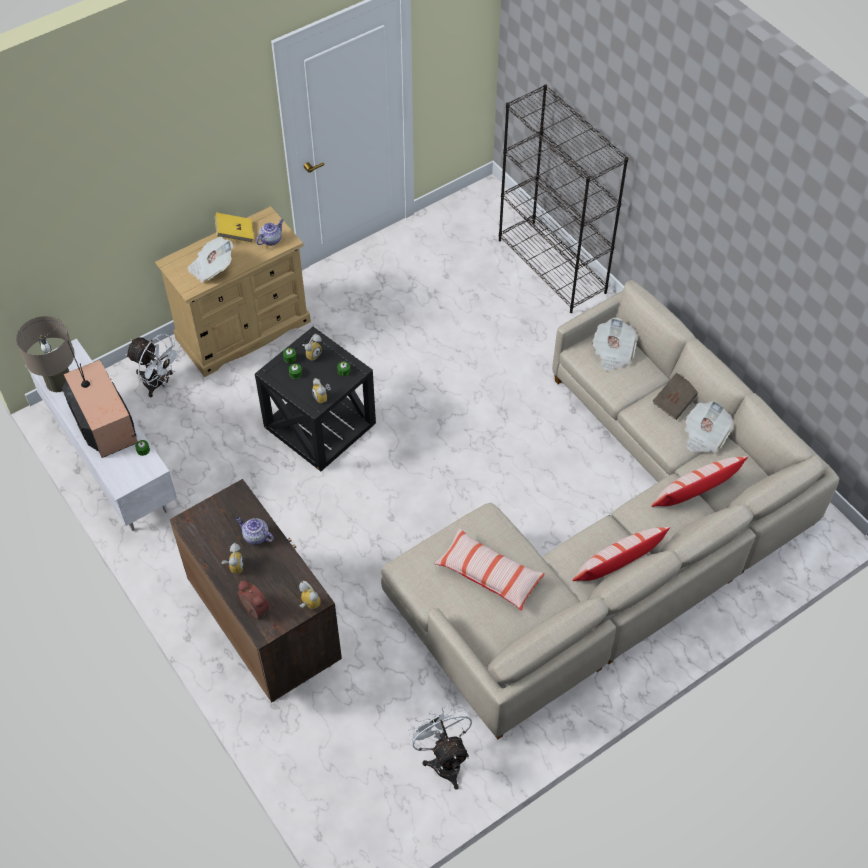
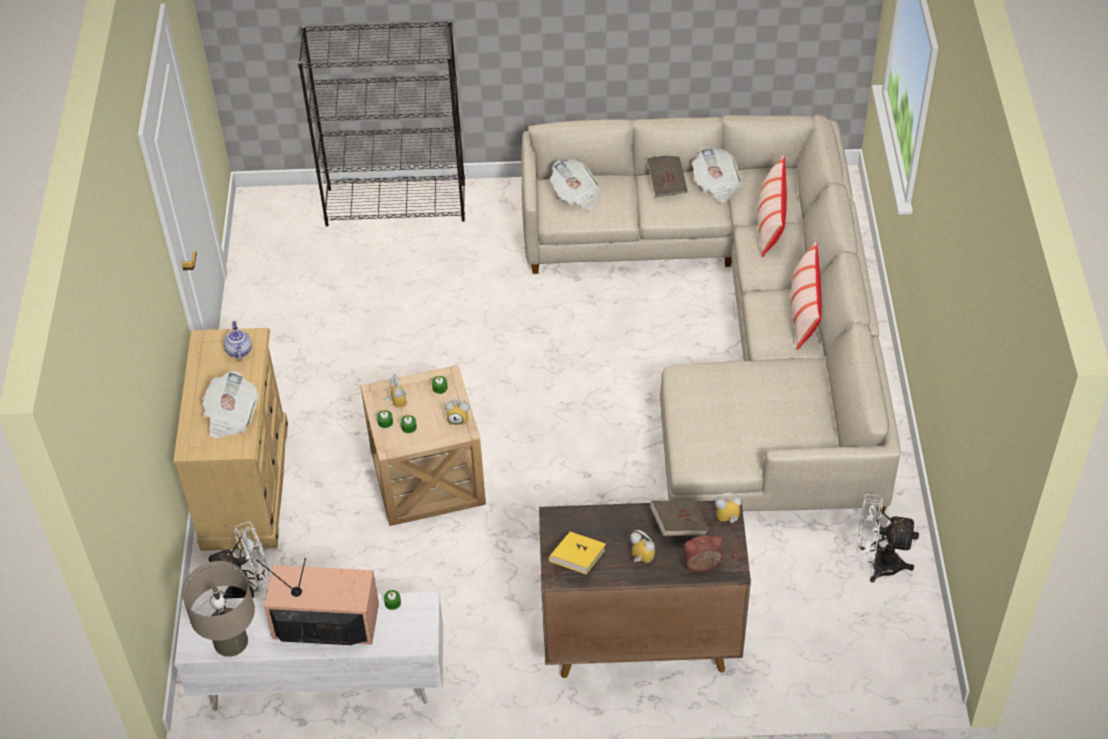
camera: 55 degrees left, 5 degrees down
(235, 234) = (202, 376): yellow book -> yellow book (577, 560)
(255, 536) = (618, 526): teapot -> none
(281, 574) = (678, 525): none -> brown book
(320, 425) = (427, 478): black side table -> beige side table
(489, 574) = (748, 403): pillow -> none

